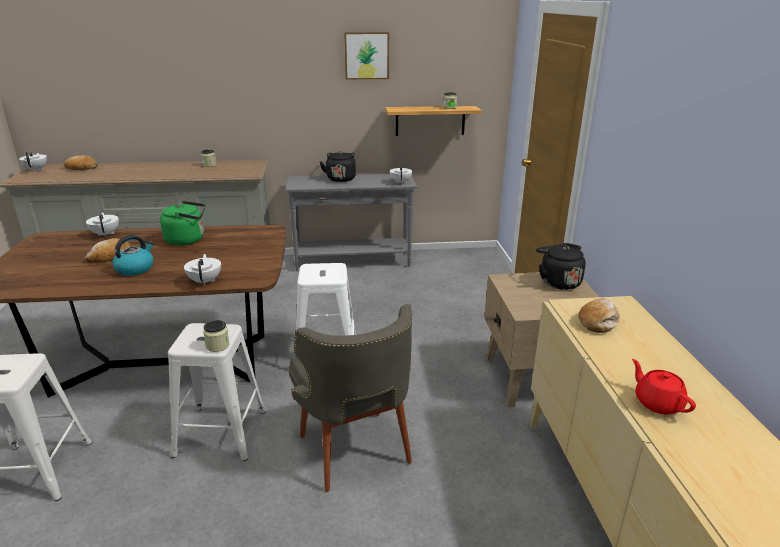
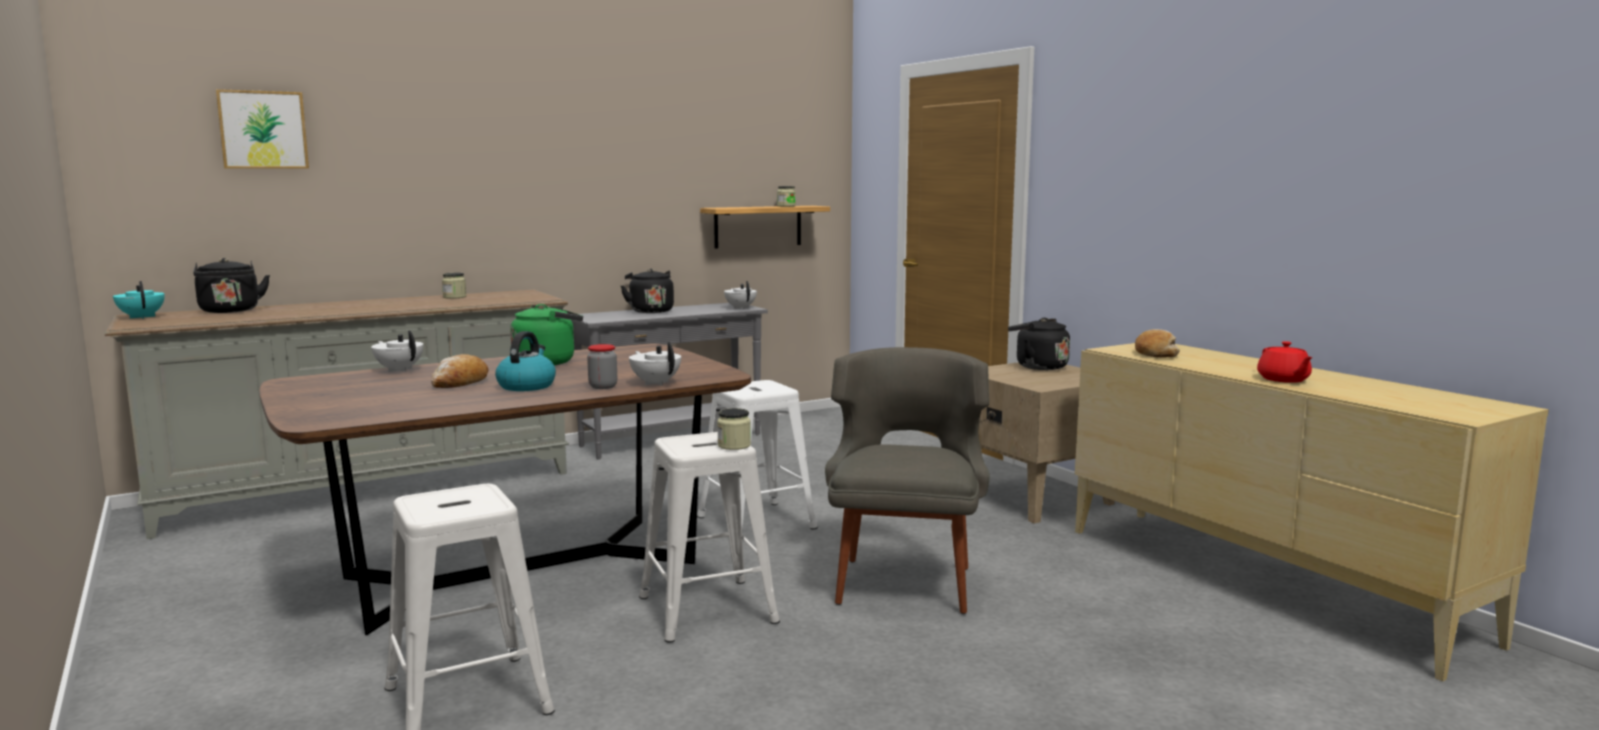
camera: 25 degrees left, 15 degrees down
(36, 169) = (142, 317): white teapot -> turquoise teapot
(81, 168) = (230, 311): bread -> black kettle
(171, 279) = (603, 386): none -> jar
(354, 449) = (904, 586): grey chair -> grey chair turned 120 degrees counterclockwise
(366, 55) = (675, 136): picture -> picture (263, 130)
(657, 403) = (1283, 380): red teapot -> red teapot turned 135 degrees counterclockwise

